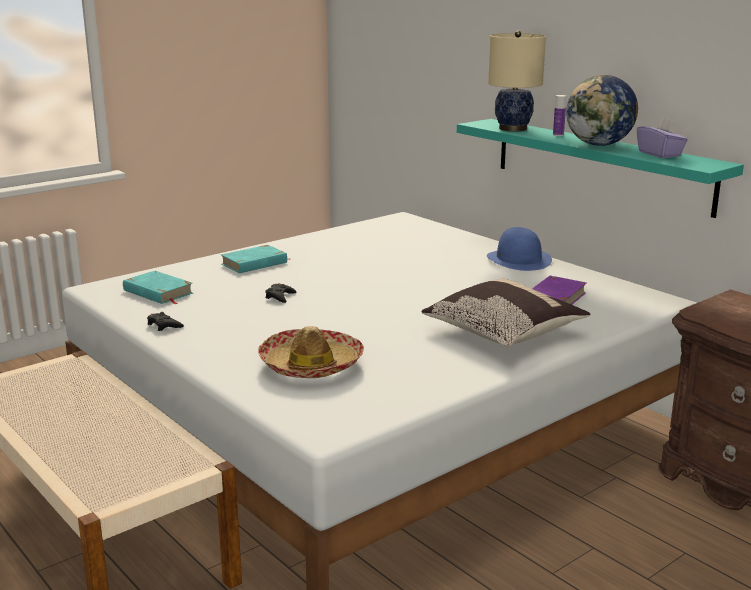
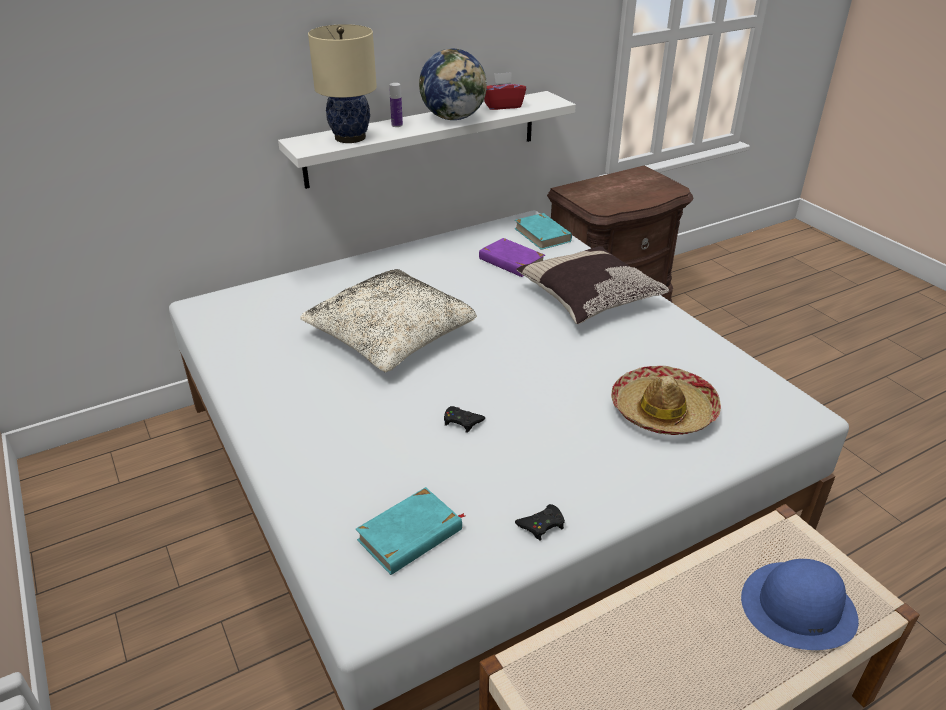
camera: 80 degrees left, 15 degrees up
(254, 263) = (325, 437): turquoise book -> turquoise book (542, 235)
(393, 268) = (392, 333): none -> beige pillow
(519, 259) = (400, 260): blue hat -> blue hat (799, 607)
(600, 164) = (423, 138): turquoise shelf -> white shelf
(659, 154) = (503, 106): purple tissue box -> red tissue box

